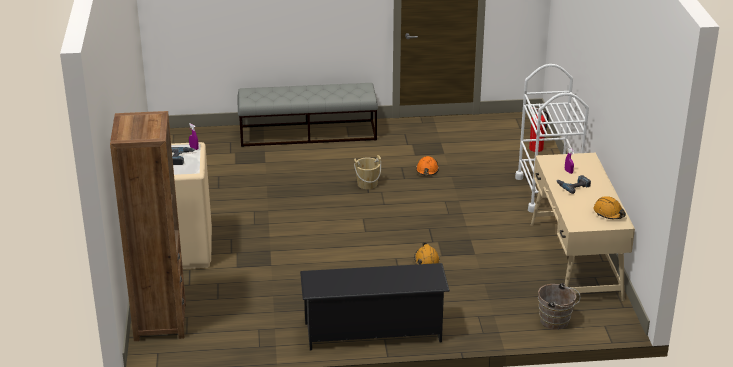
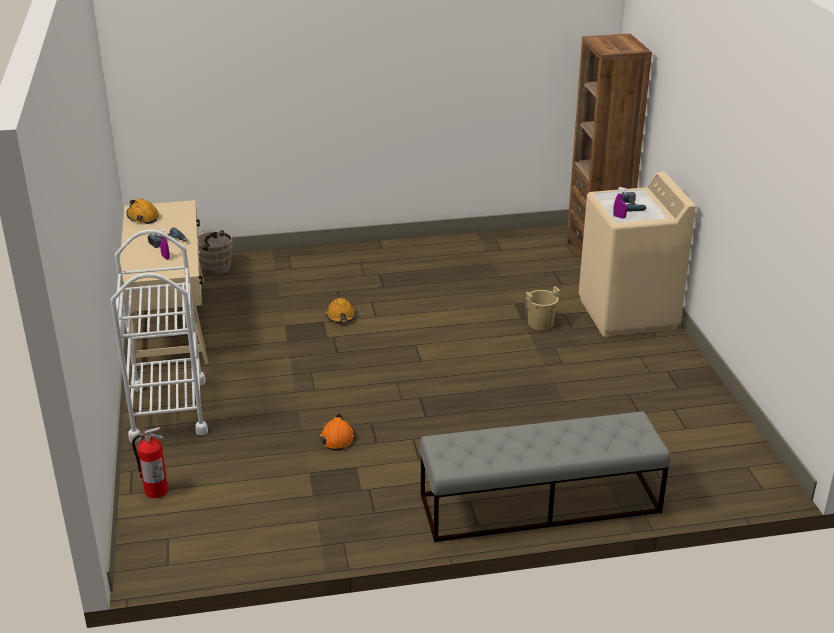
camera: 175 degrees right, 0 degrees up
(367, 184) = (423, 410): beige bucket -> beige bucket (540, 323)
(373, 332) = (392, 252): black shoe rack -> none

